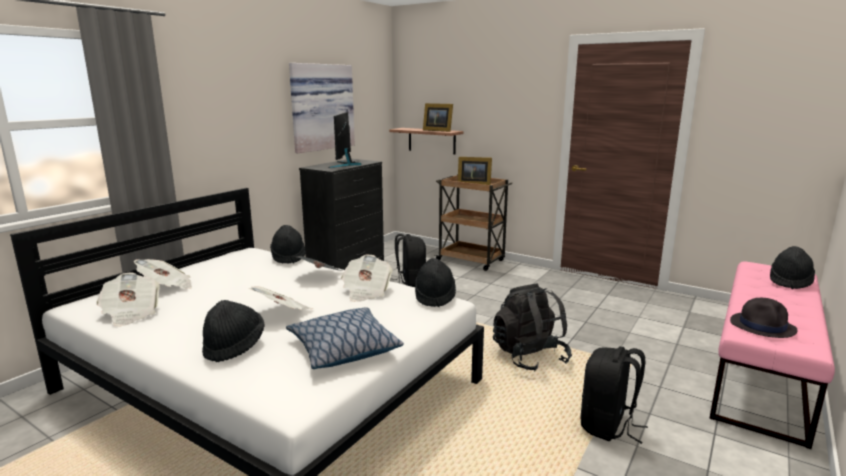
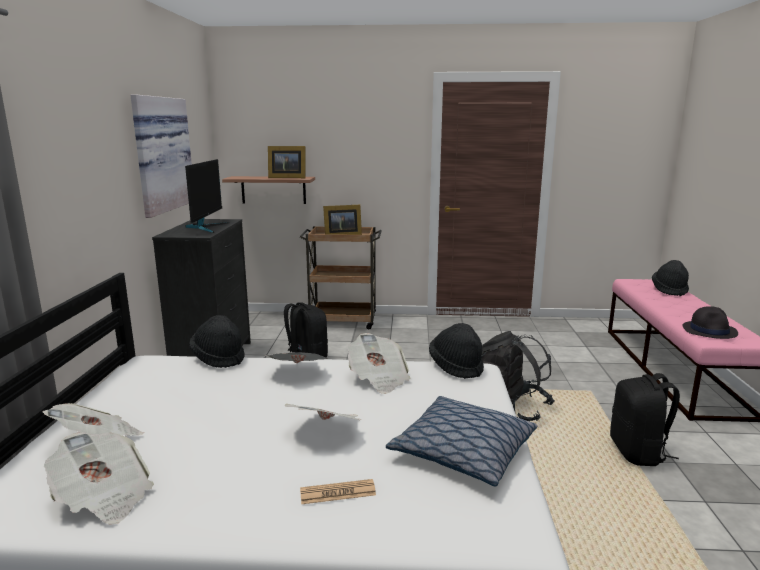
camera: 30 degrees left, 0 degrees up
(234, 346) = (337, 492): black hat -> newspaper
(345, 164) = (206, 227): monitor -> monitor turned 150 degrees counterclockwise

